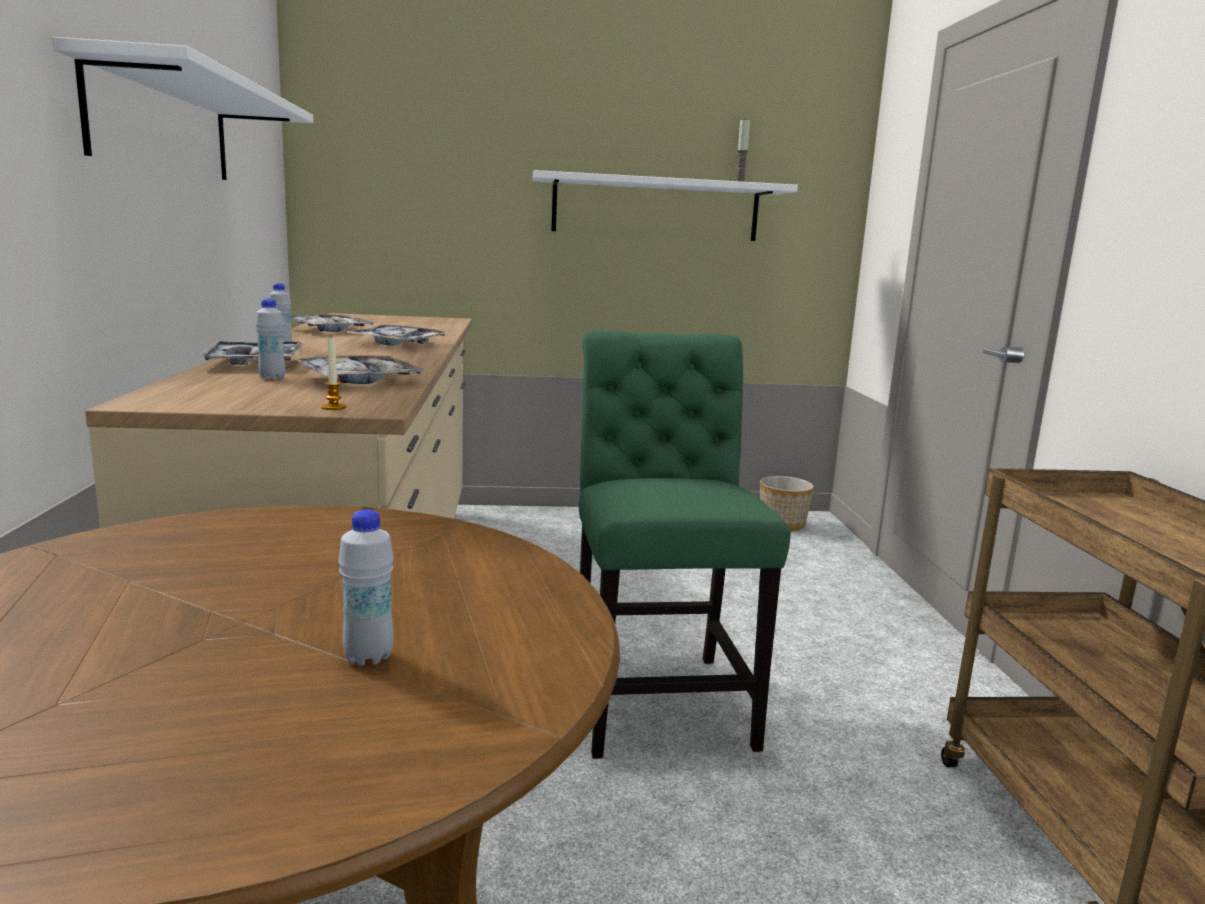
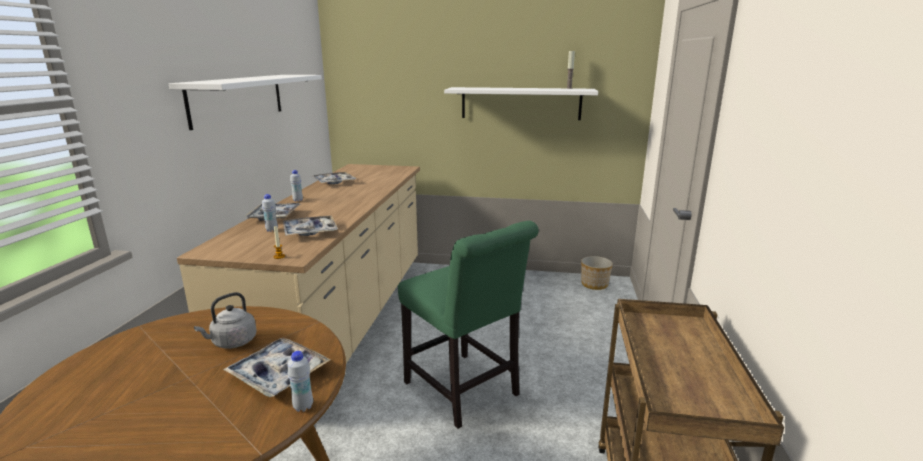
camera: 15 degrees right, 5 degrees up
(300, 560) = (232, 342): none -> grey kettle
(368, 657) = (220, 402): white bottle -> white bottle (303, 407)
(398, 343) = (357, 195): tray -> tray (279, 374)
(658, 697) = (464, 392): green chair -> green chair turned 135 degrees clockwise

